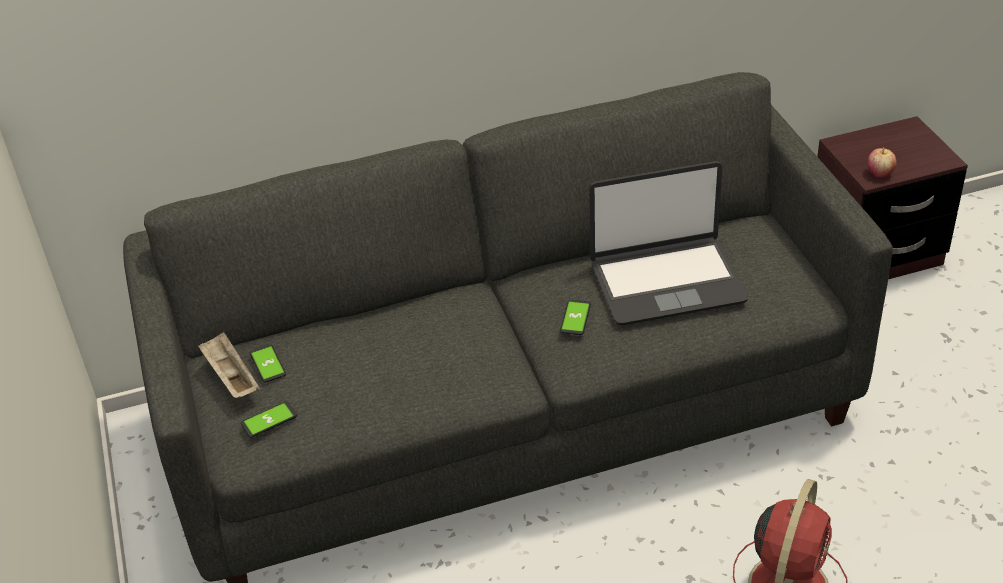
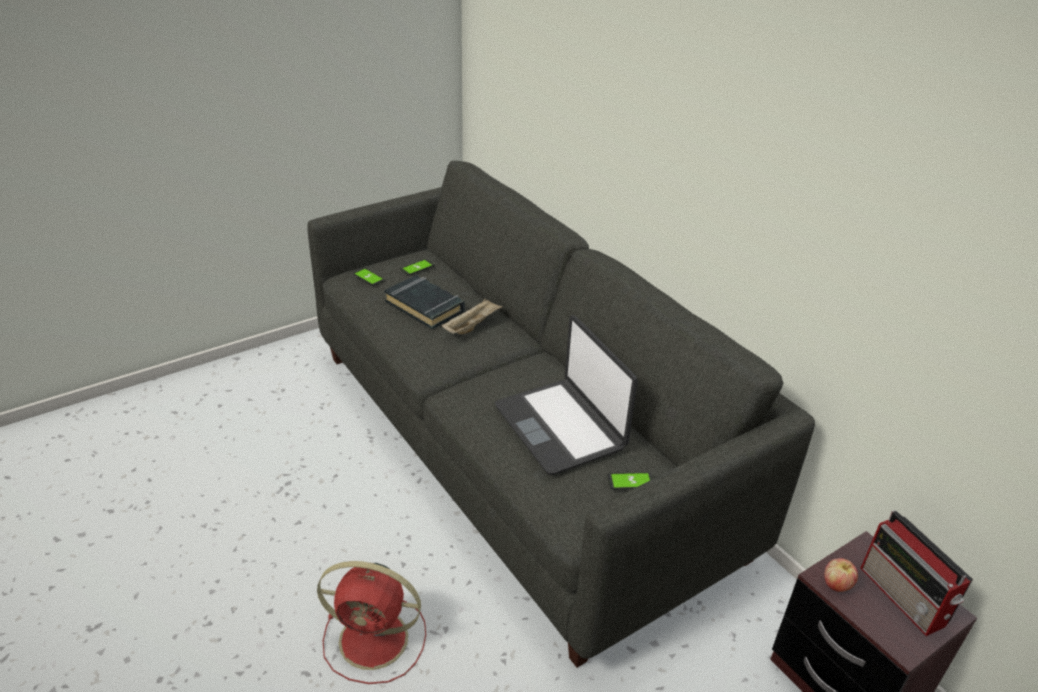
camera: 70 degrees right, 5 degrees down
(231, 377) = (404, 259): beige tray -> beige tray (472, 326)
(377, 365) = (425, 306): none -> black book
(575, 318) = (499, 384): phone -> phone (630, 482)
(896, 143) = (904, 598): none -> radio

